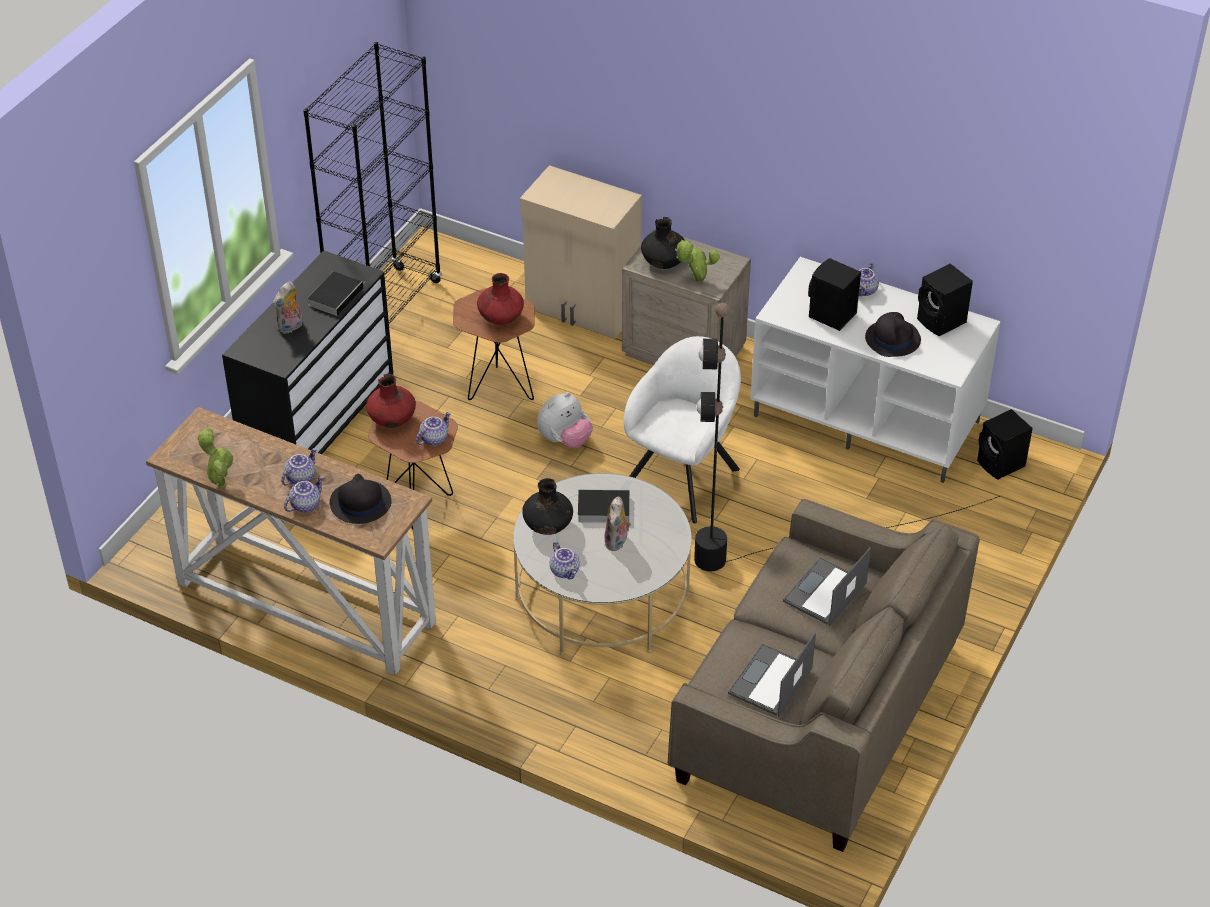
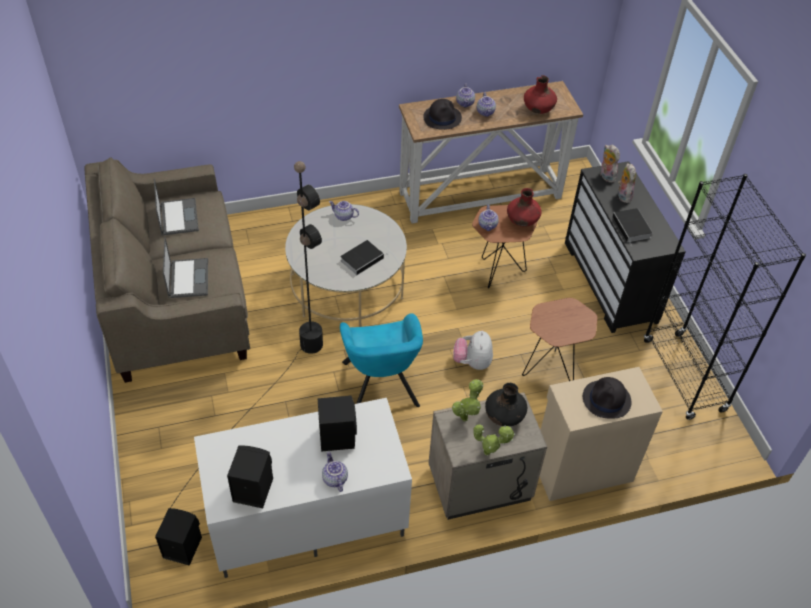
camera: 135 degrees right, 5 degrees up
(220, 482) = (516, 90): potted plant -> potted plant (489, 453)
(500, 318) = (556, 321): red vase -> red vase (538, 109)
(548, 526) = (379, 232): black vase -> none
(617, 542) = (334, 246): plush toy -> plush toy (606, 176)
(683, 475) = (381, 387): white armchair -> turquoise armchair
(892, 338) = (276, 446): black hat -> black hat (607, 400)

